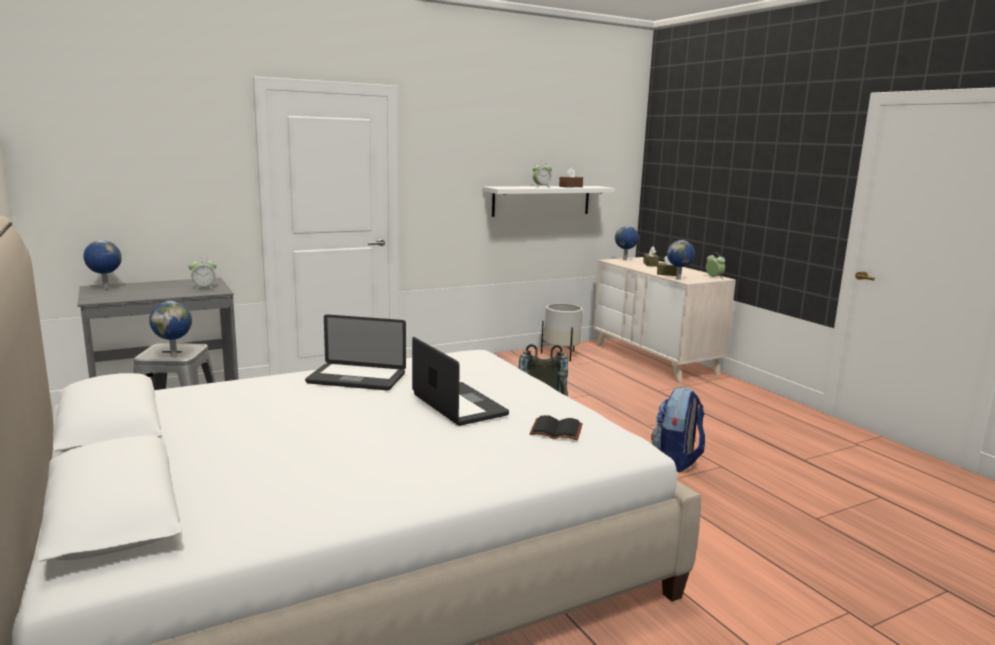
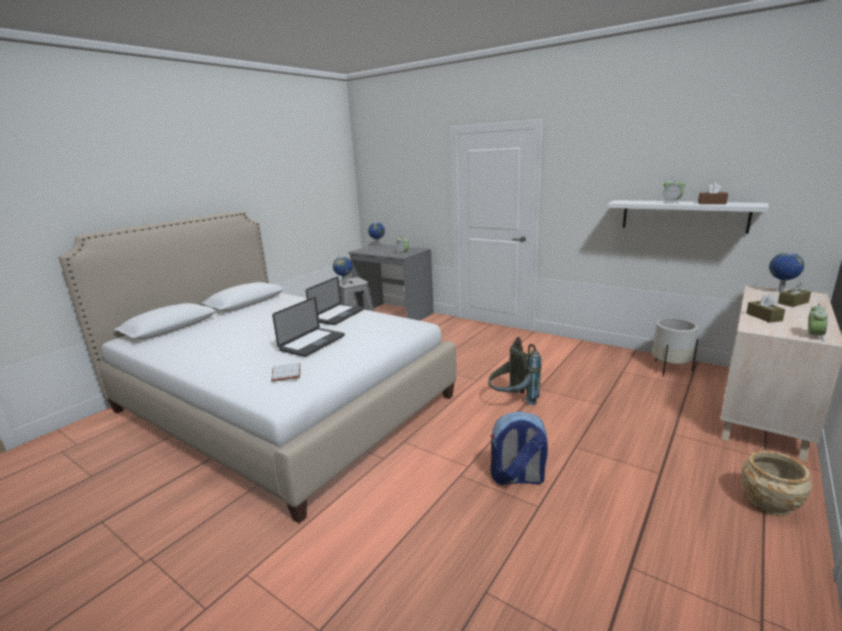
camera: 65 degrees right, 5 degrees up
(356, 378) = (337, 315): laptop -> laptop turned 135 degrees counterclockwise
(555, 431) = (285, 373): black book -> white book
(679, 279) = (750, 324): globe -> none
(756, 400) = (769, 502): none -> beige planter

